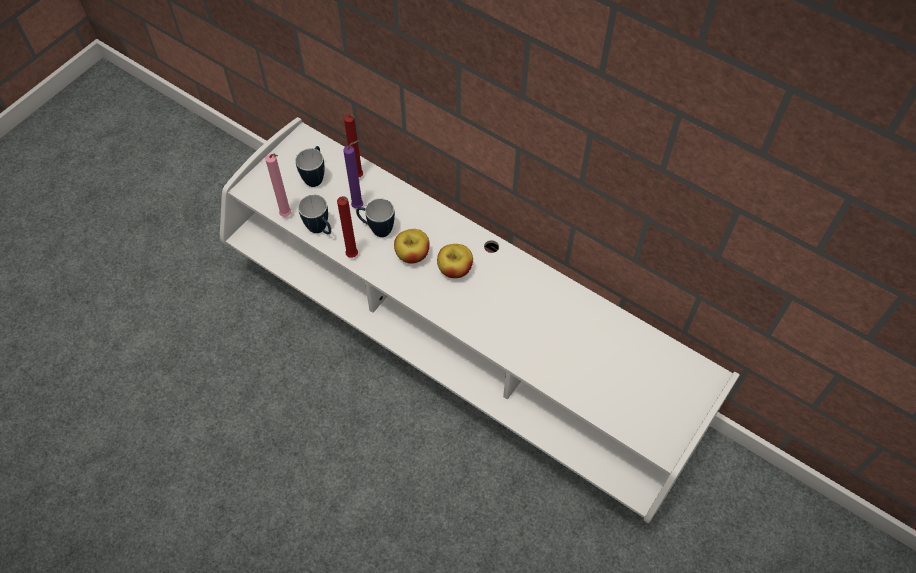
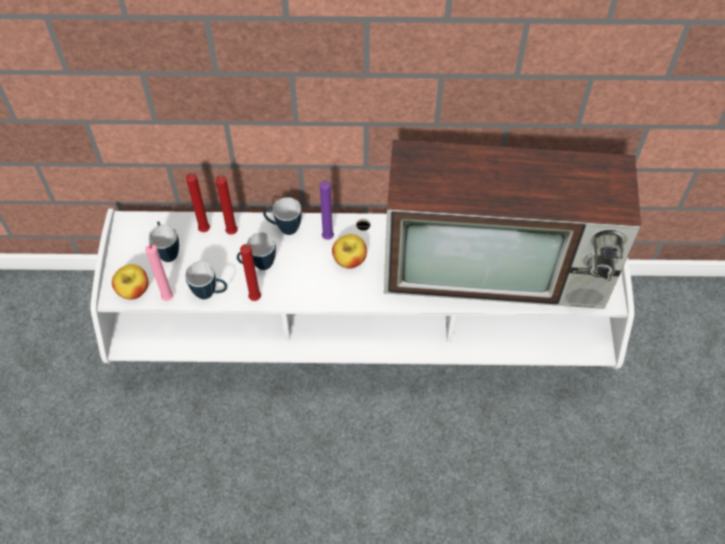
camera: 35 degrees left, 0 degrees up
(359, 206) = (227, 254): purple candle -> purple candle (329, 236)
(379, 190) = (233, 231): none -> red candle
(412, 255) = (305, 268): apple -> apple (134, 290)
(422, 211) = (283, 228): none -> mug
(582, 354) = (498, 266): none -> television

